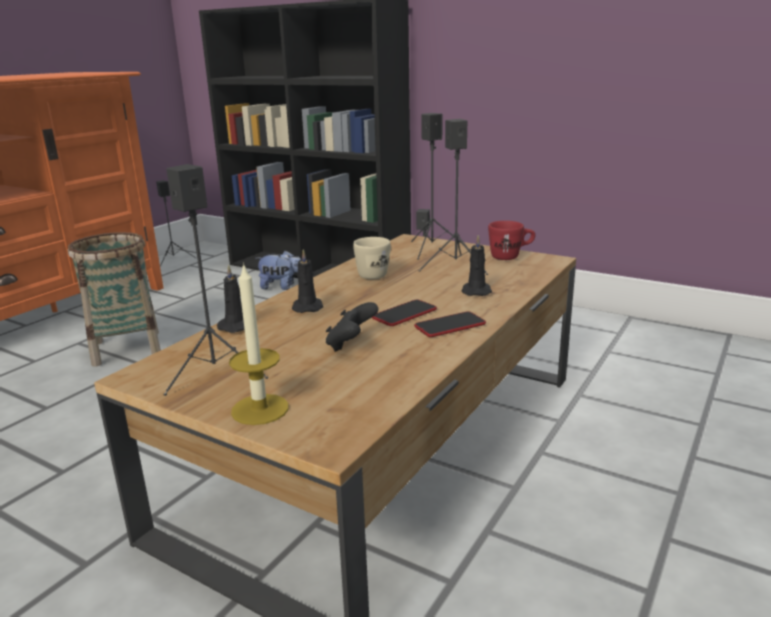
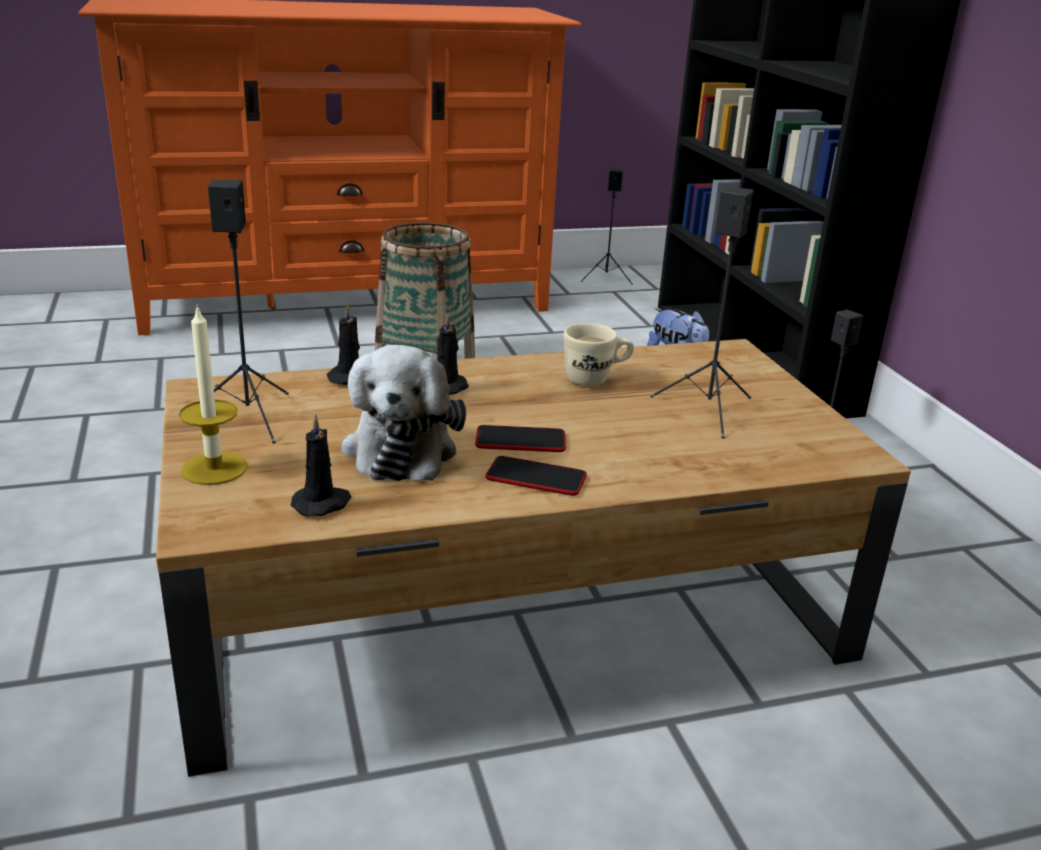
camera: 40 degrees right, 5 degrees up
(351, 345) = (401, 448): black game controller -> plush toy
(433, 249) = (733, 374): black speaker -> none
(476, 291) = (659, 452): black candle -> black candle (322, 504)
(511, 256) = (813, 428): red mug -> none

